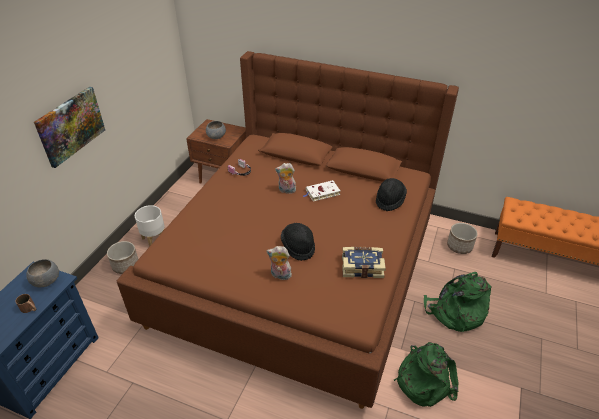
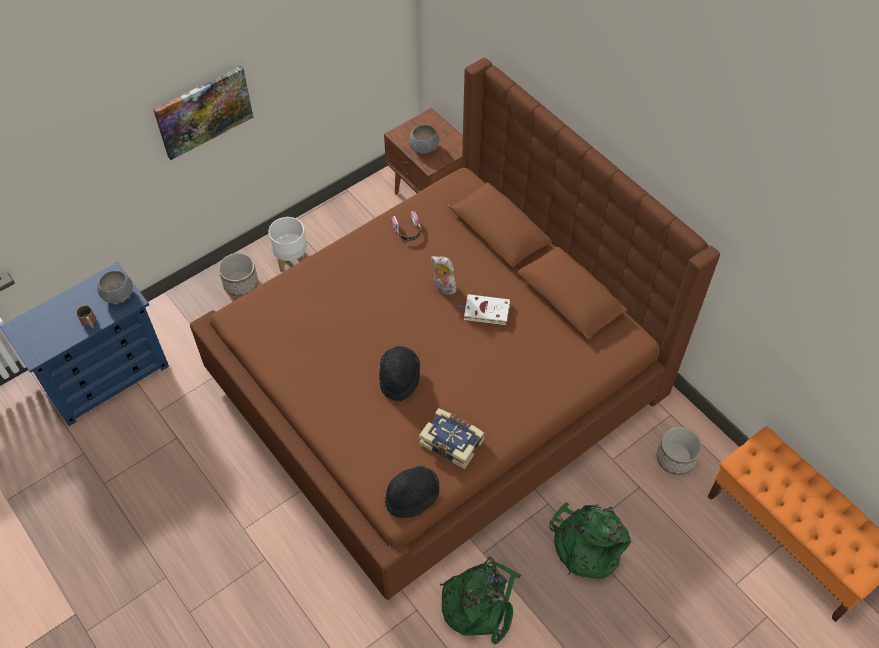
camera: 30 degrees right, 15 degrees up
(280, 275) = (352, 406): plush toy -> none
(389, 200) = (563, 364): black hat -> black hat (412, 497)

